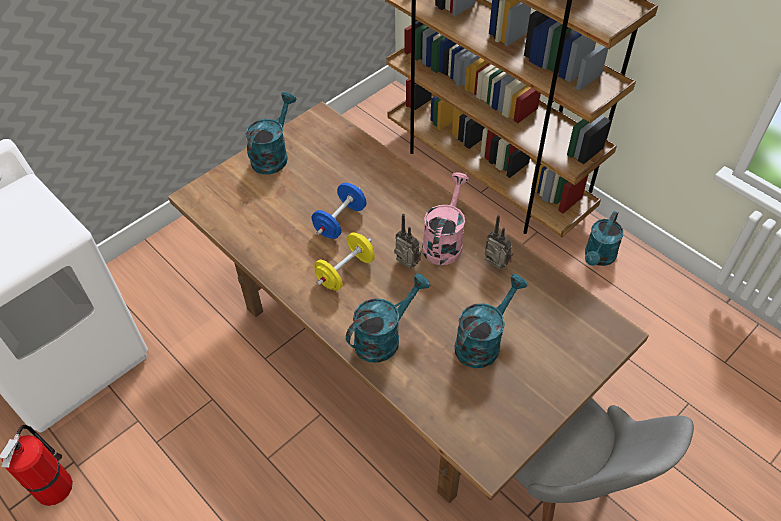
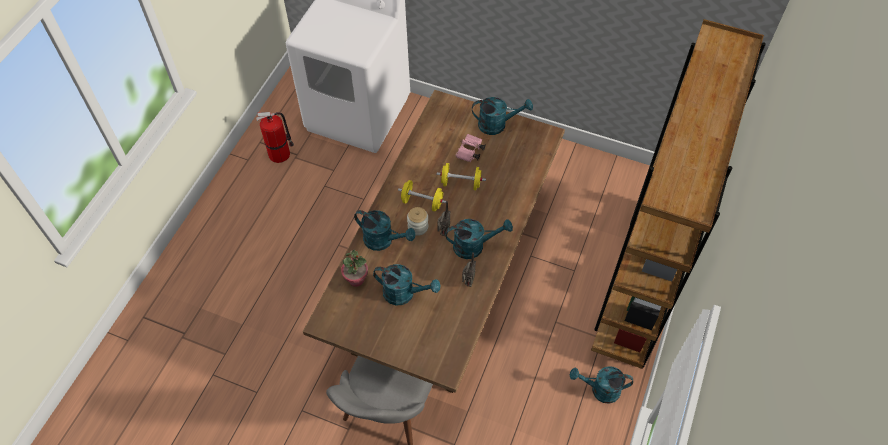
camera: 65 degrees right, 5 degrees up
(298, 196) = (470, 152): none -> pink binoculars
(340, 221) = (461, 183): blue dumbbell -> yellow dumbbell
(383, 290) = (418, 227): none -> jar
(433, 392) = (356, 279): none -> potted plant
(444, 241) = (474, 246): pink watering can -> turquoise watering can

